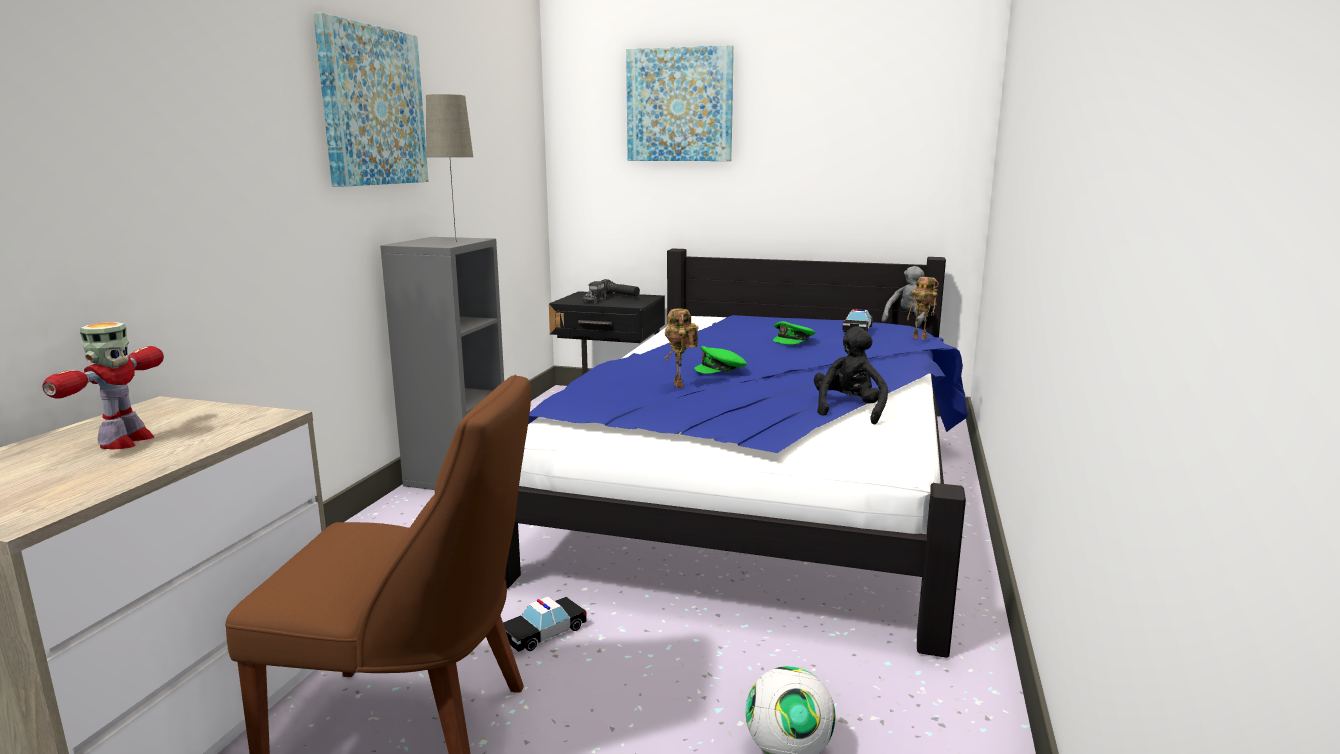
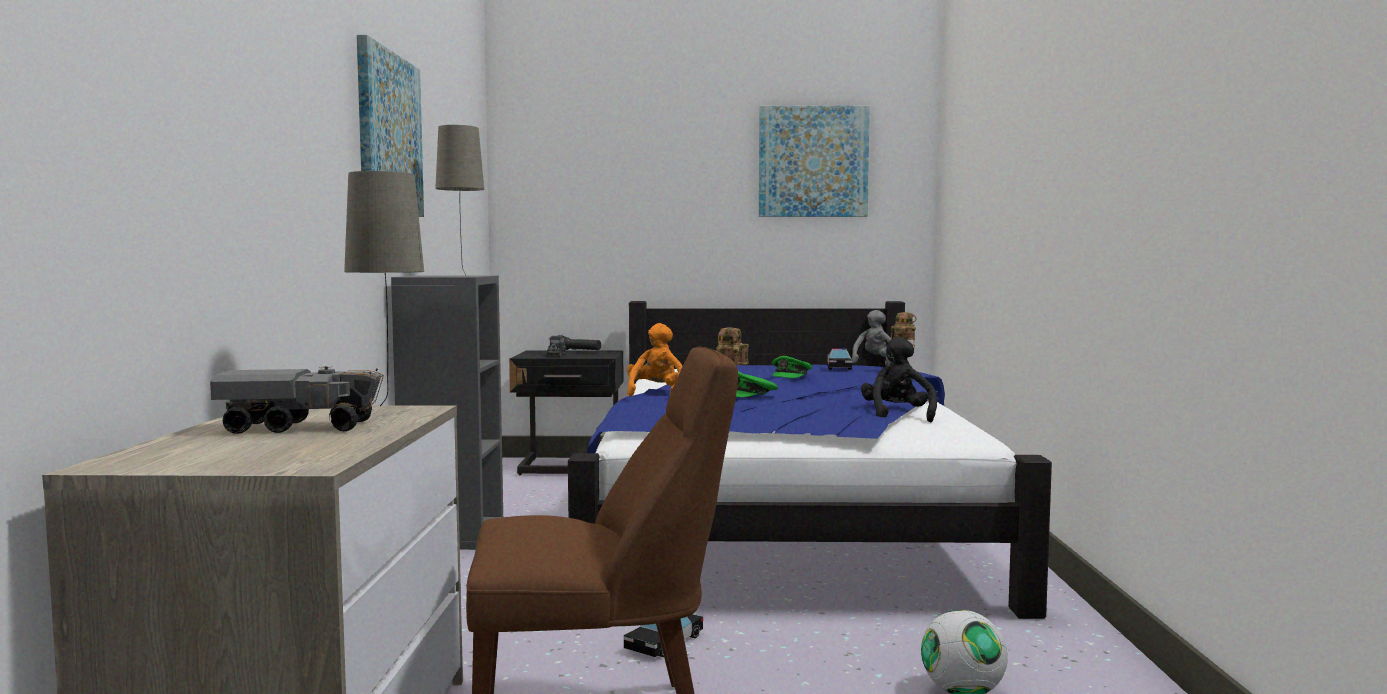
camera: 15 degrees left, 10 degrees down
(125, 441) = (300, 427): toy robot -> toy truck
(248, 412) = (389, 408): none -> beige table lamp
(635, 361) = (656, 394): none -> orange plush toy
(679, 105) = (636, 158): picture -> picture (813, 162)

